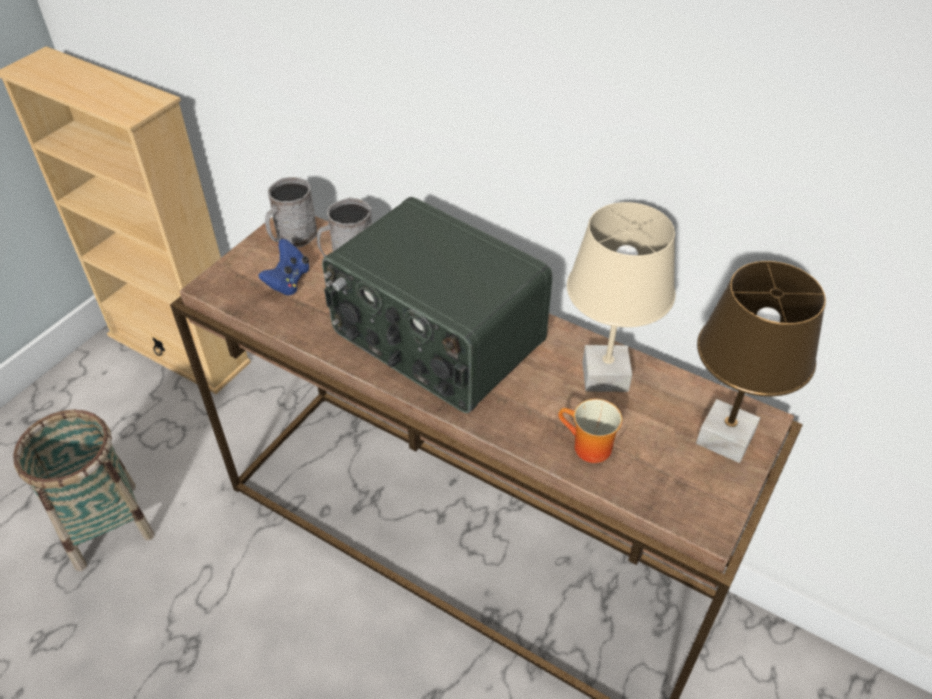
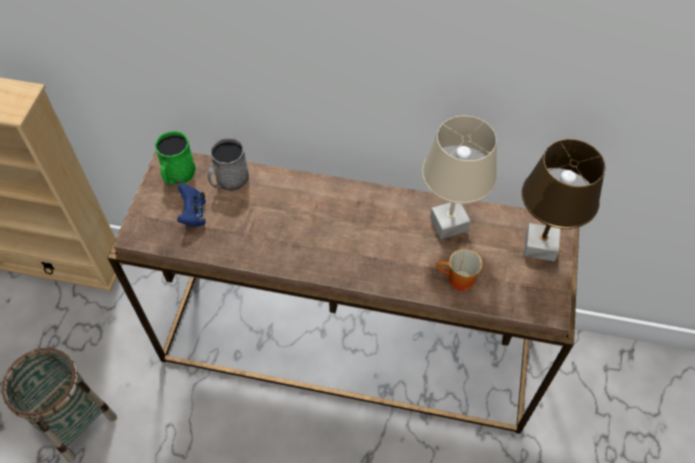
camera: 20 degrees left, 10 degrees up
(292, 237) = (177, 175): grey mug -> green mug
(436, 339) = (323, 230): radio -> none

